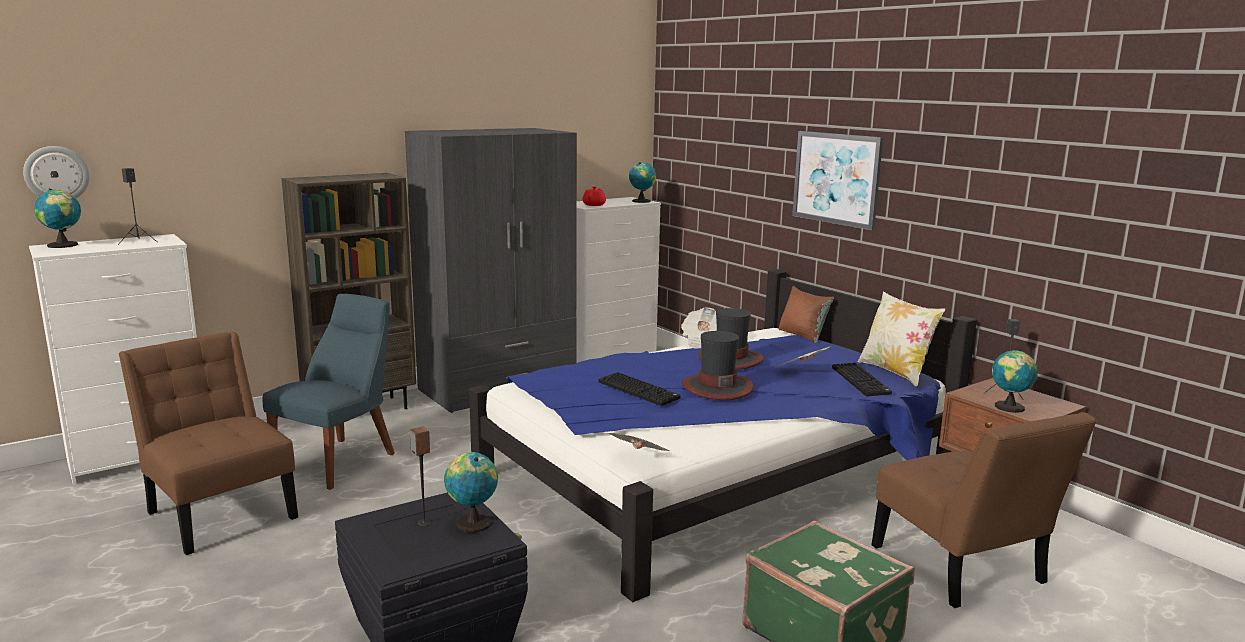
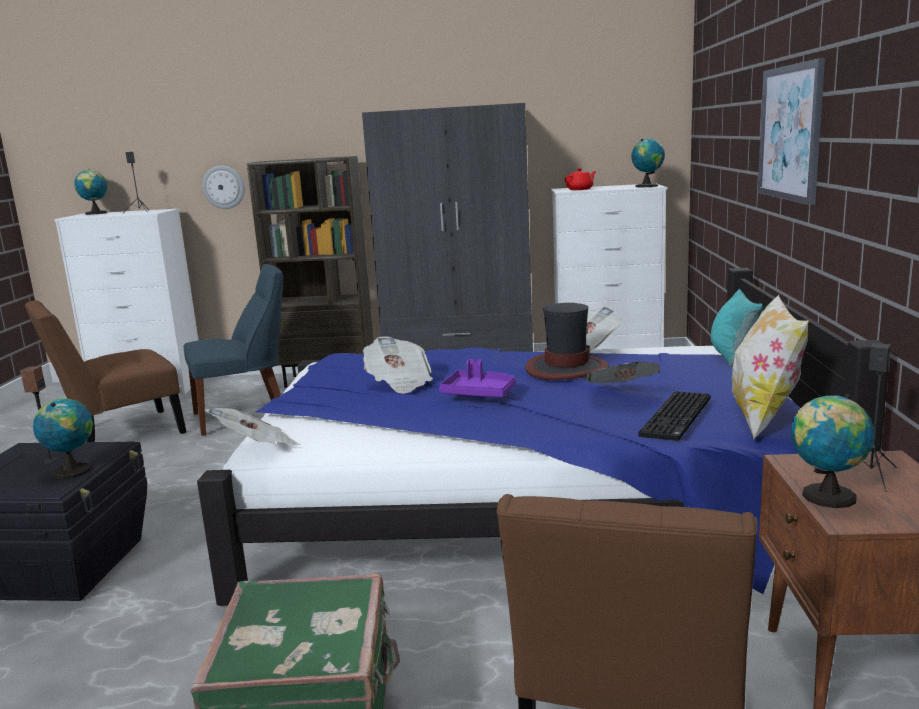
camera: 40 degrees right, 0 degrees up
(56, 174) = (100, 158): wall clock -> wall clock (224, 187)
(220, 512) = (119, 434): brown chair -> brown chair turned 120 degrees counterclockwise
(640, 390) = (399, 383): keyboard -> newspaper
(717, 387) = (479, 393): hat -> purple tray
(802, 335) = (733, 357): brown pillow -> turquoise pillow

